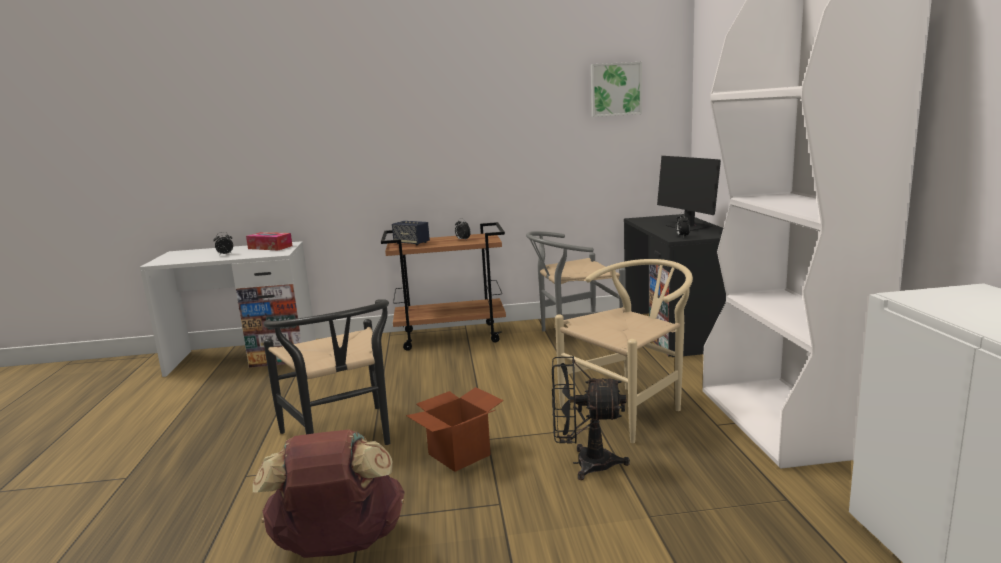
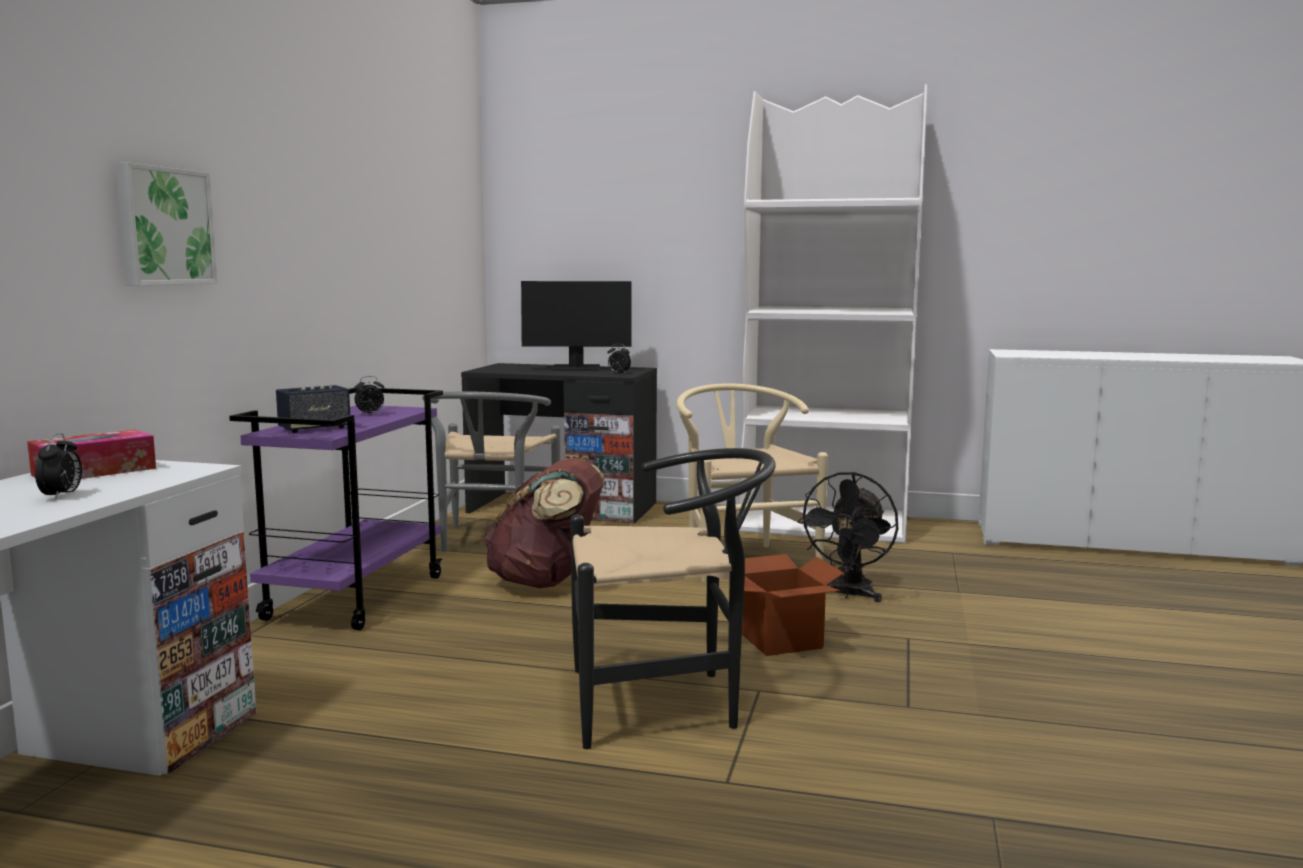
camera: 70 degrees left, 5 degrees down
(339, 547) = (963, 722): brown backpack -> brown backpack (547, 582)
(451, 336) = (355, 597): brown cart -> purple cart
(615, 89) = (438, 188): picture -> picture (163, 226)

